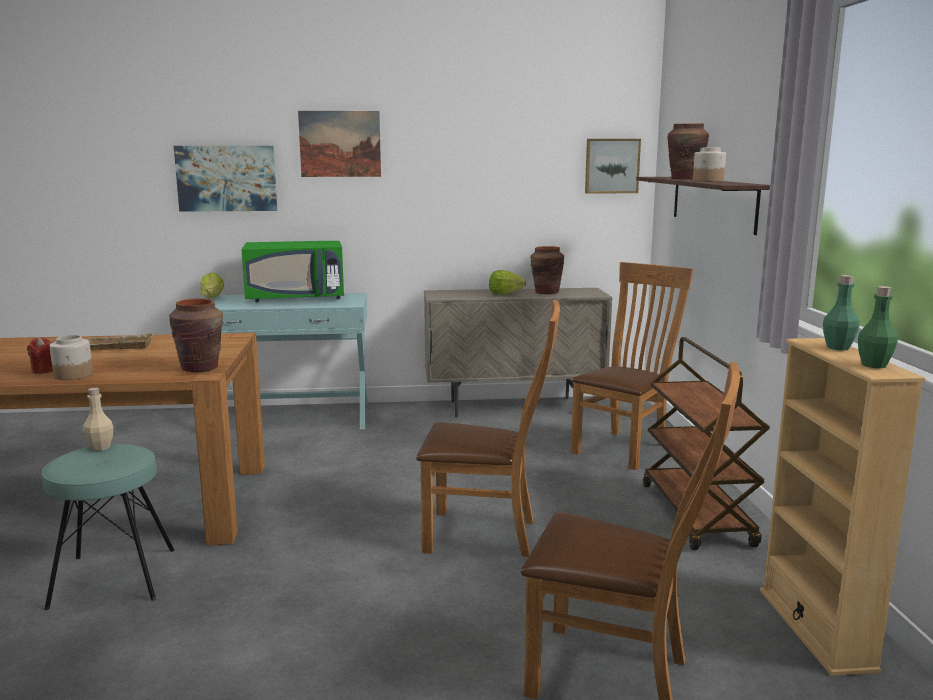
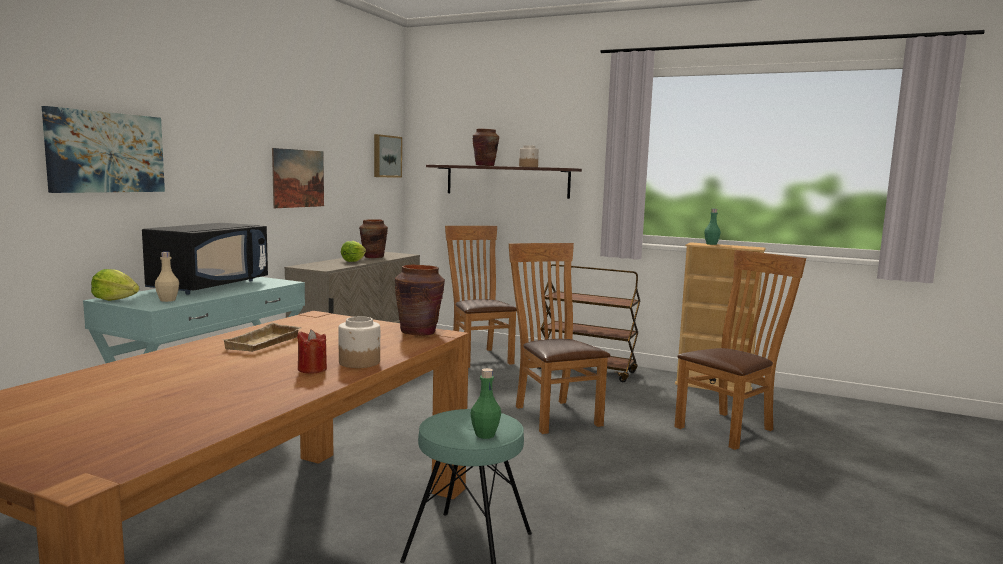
camera: 60 degrees left, 5 degrees down
(100, 447) = (439, 420): beige bottle -> beige bottle (168, 300)
(296, 298) = (210, 286): green microwave -> black microwave
(340, 144) = (217, 122): picture -> picture (298, 178)
(488, 535) = (553, 414): brown chair -> brown chair turned 60 degrees counterclockwise
(874, 365) = (745, 246): green bottle -> green bottle (485, 435)

